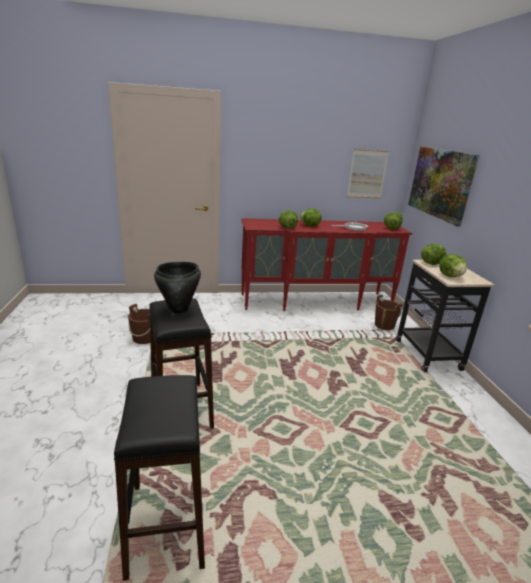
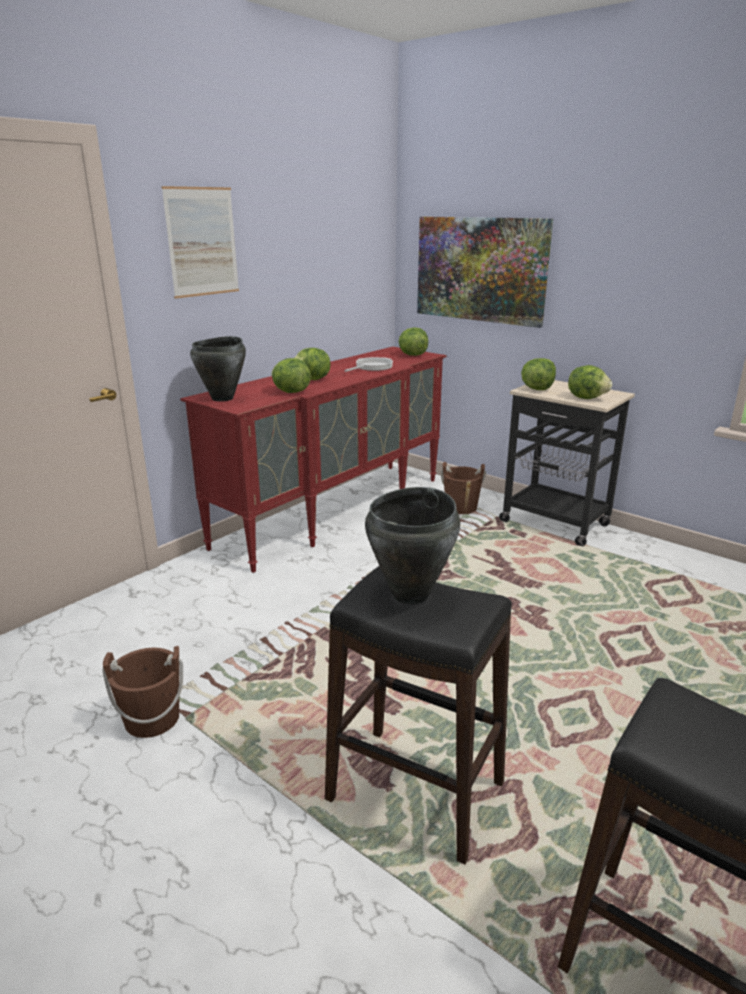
camera: 40 degrees left, 0 degrees up
(255, 222) = (223, 398): none -> black cooking pot
(367, 174) = (350, 273): picture -> picture (202, 242)

